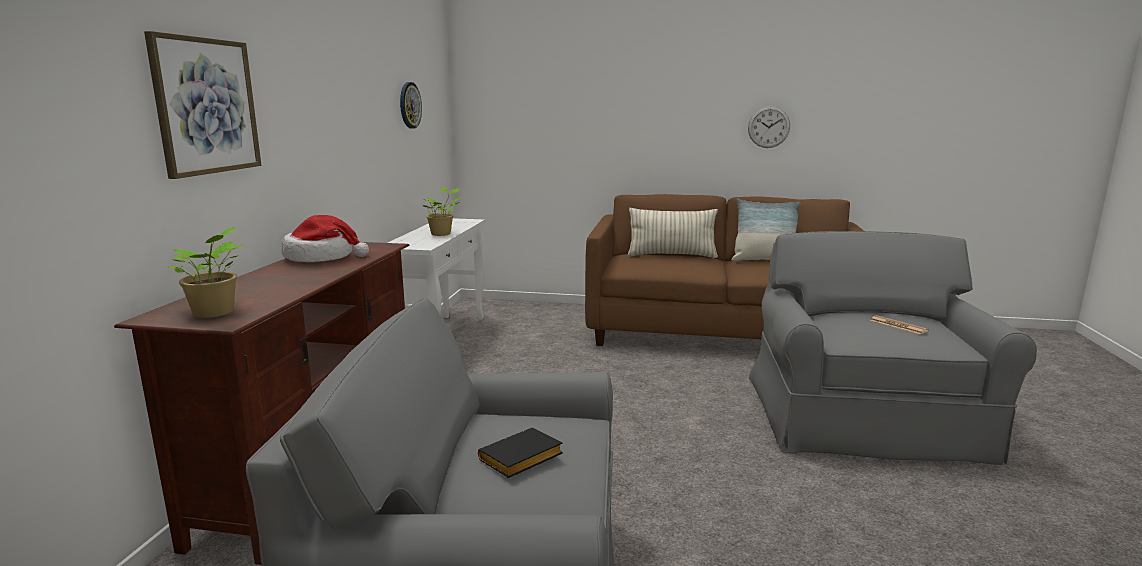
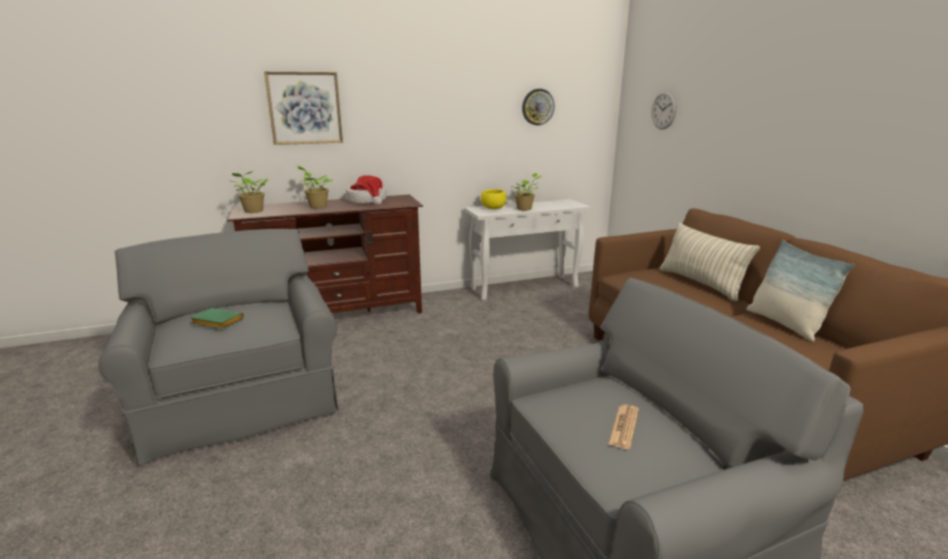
camera: 60 degrees right, 5 degrees up
(286, 279) = (317, 206): none -> potted plant
(409, 240) = (493, 208): none -> yellow bowl
(520, 460) = (216, 323): black book -> green book
(768, 127) = (894, 153): wall clock -> wall clock (663, 110)

